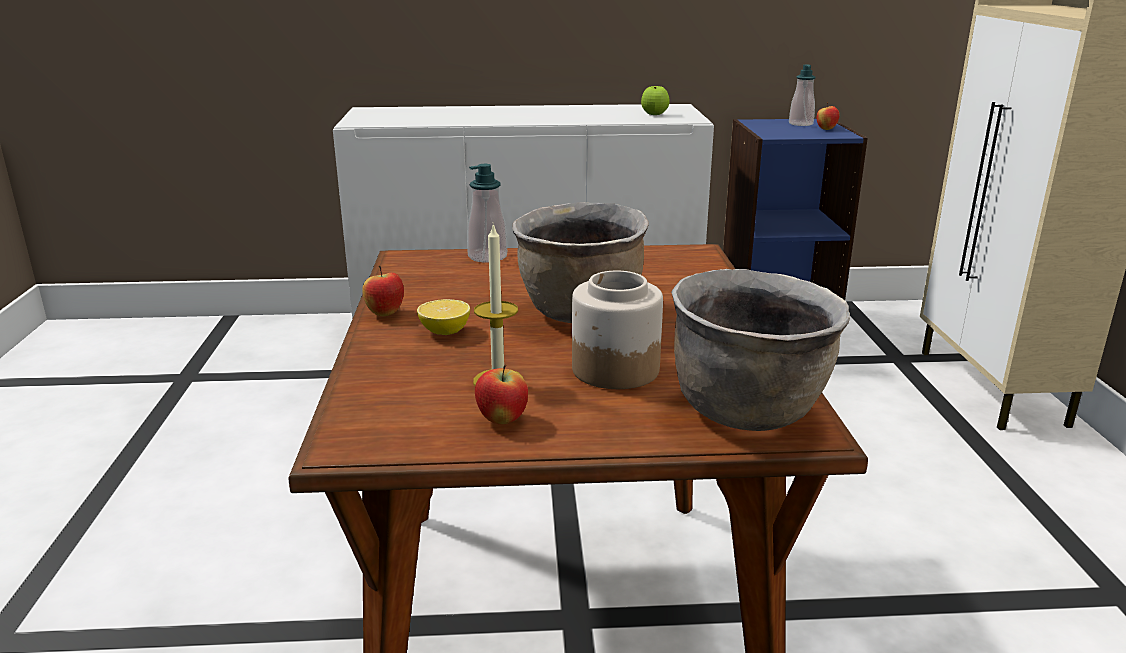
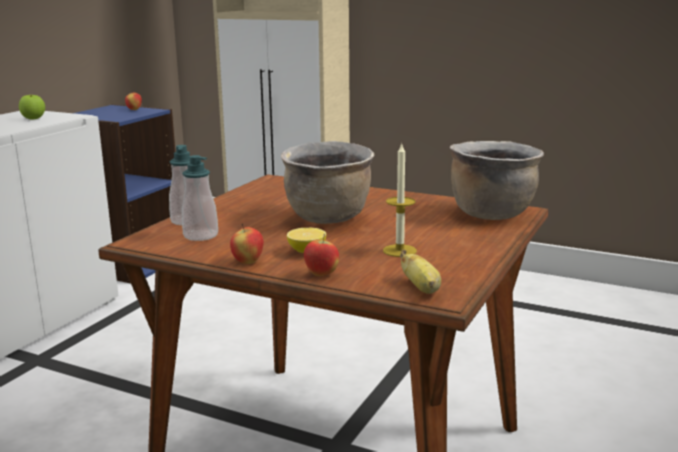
camera: 60 degrees left, 5 degrees down
(367, 424) = (421, 288): none -> banana
(502, 421) = (452, 258): apple -> apple (321, 274)
(614, 369) = (416, 226): jar -> none
(800, 124) = (109, 110): soap dispenser -> soap dispenser (200, 236)

